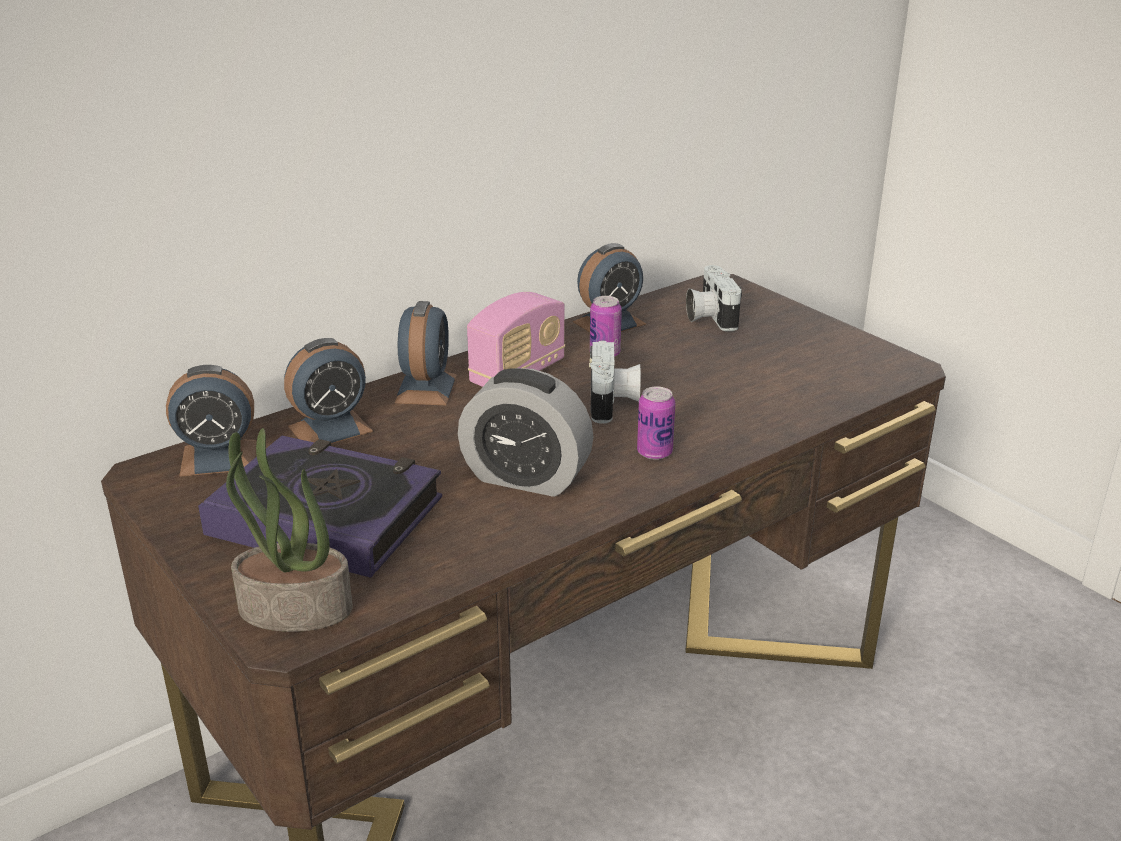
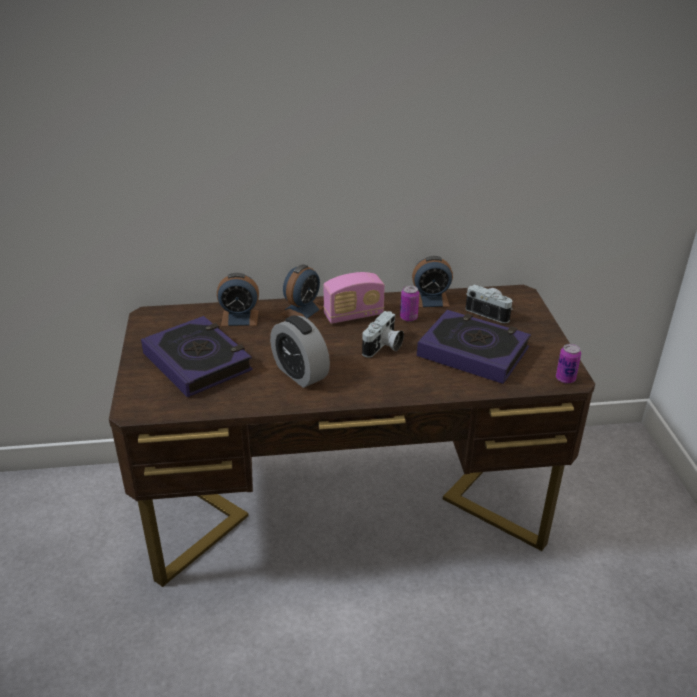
camera: 30 degrees right, 5 degrees up
(219, 458) = (182, 317): alarm clock -> none
(293, 610) = (146, 400): potted plant -> none
(654, 452) = (374, 381): can -> can (565, 379)
(709, 316) = (490, 312): camera -> camera turned 105 degrees clockwise
(746, 372) = (473, 352): none -> book

